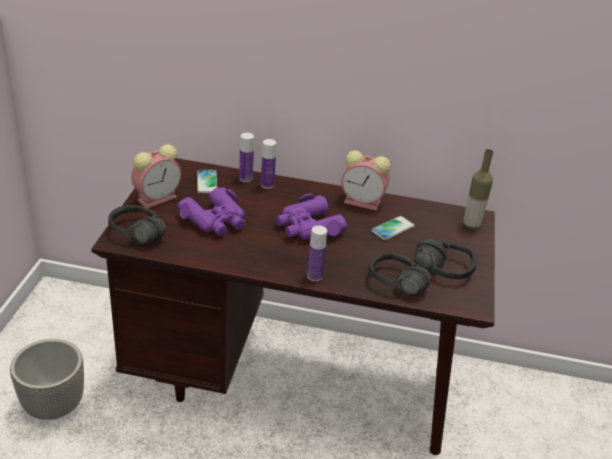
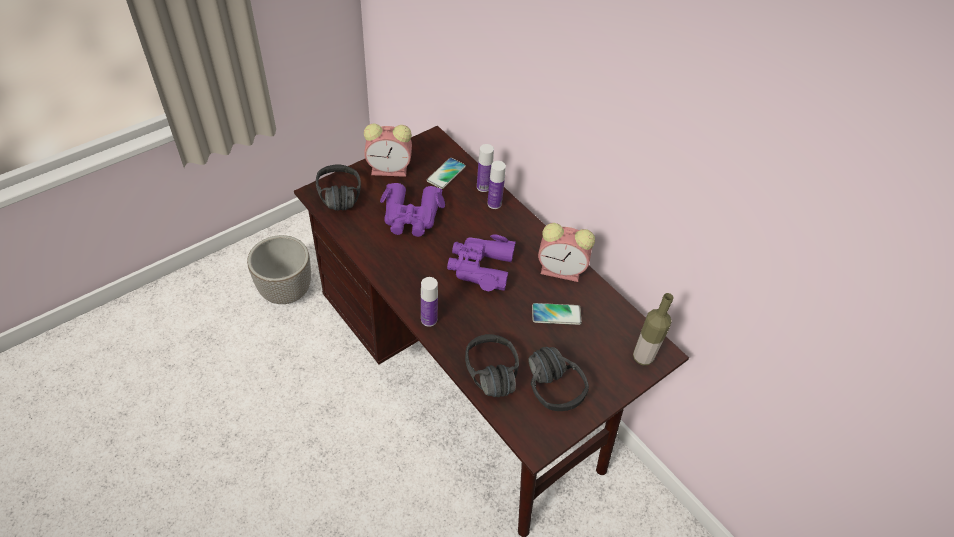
camera: 40 degrees right, 15 degrees up
(364, 202) = (562, 270): alarm clock -> alarm clock turned 45 degrees counterclockwise

